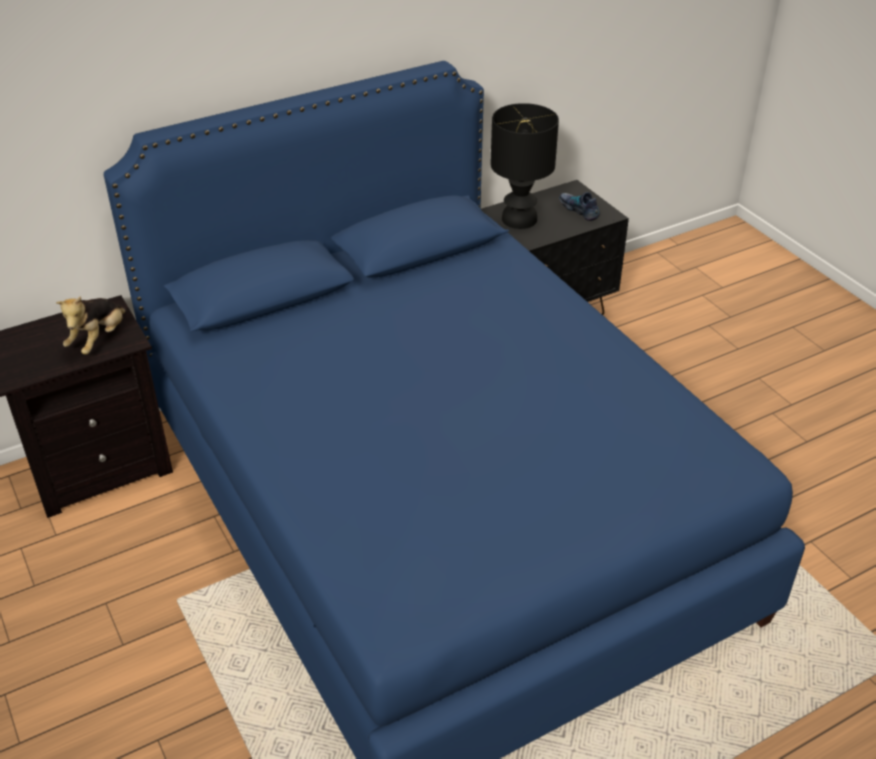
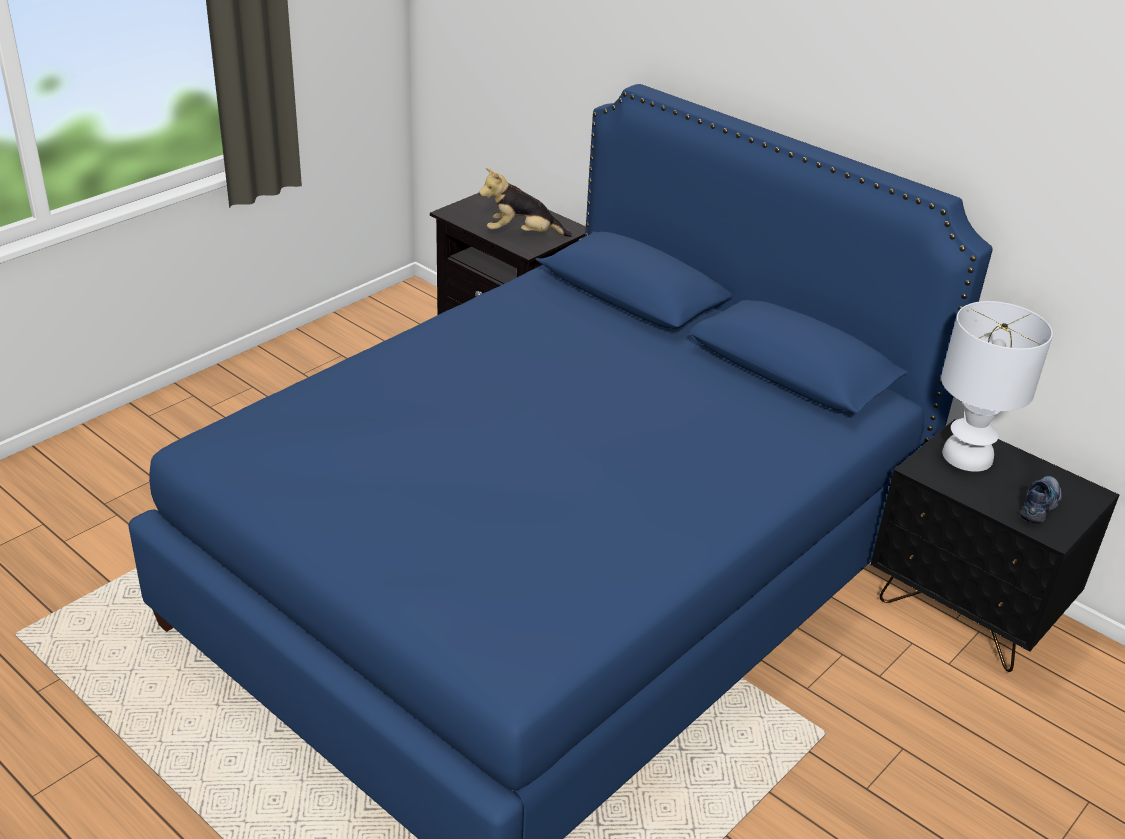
camera: 70 degrees right, 5 degrees down
(520, 219) = (967, 457): black table lamp -> white table lamp

